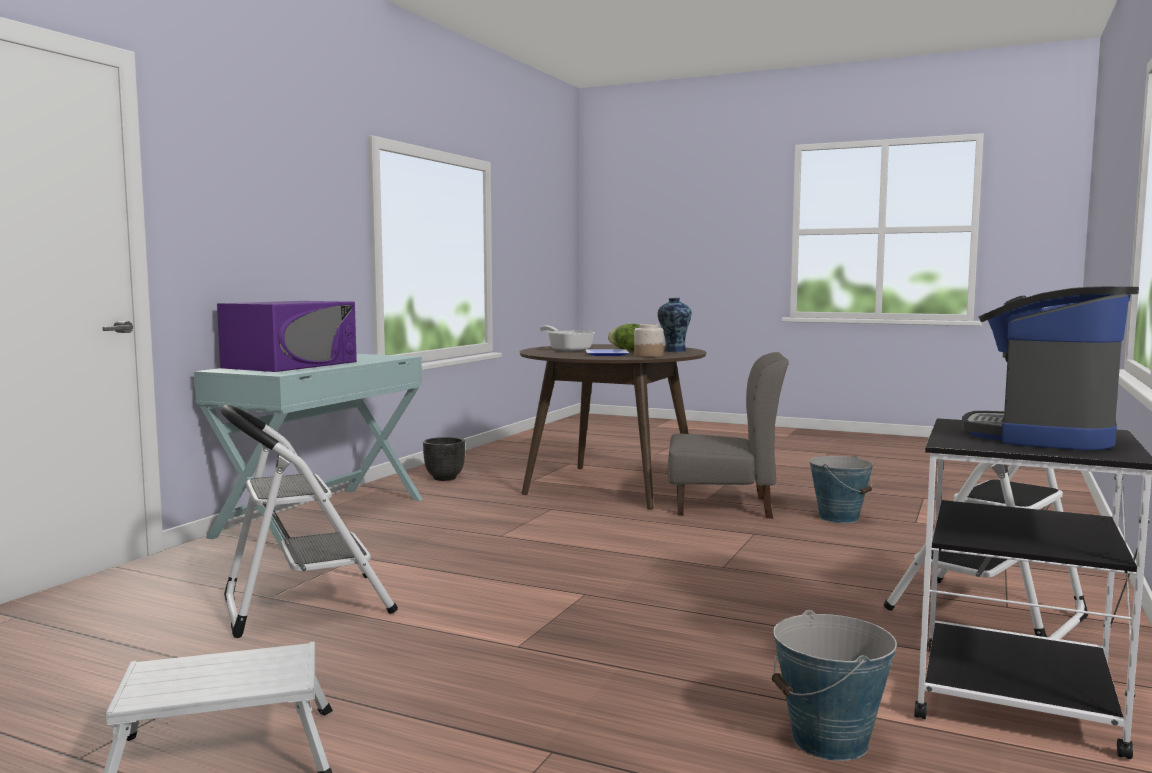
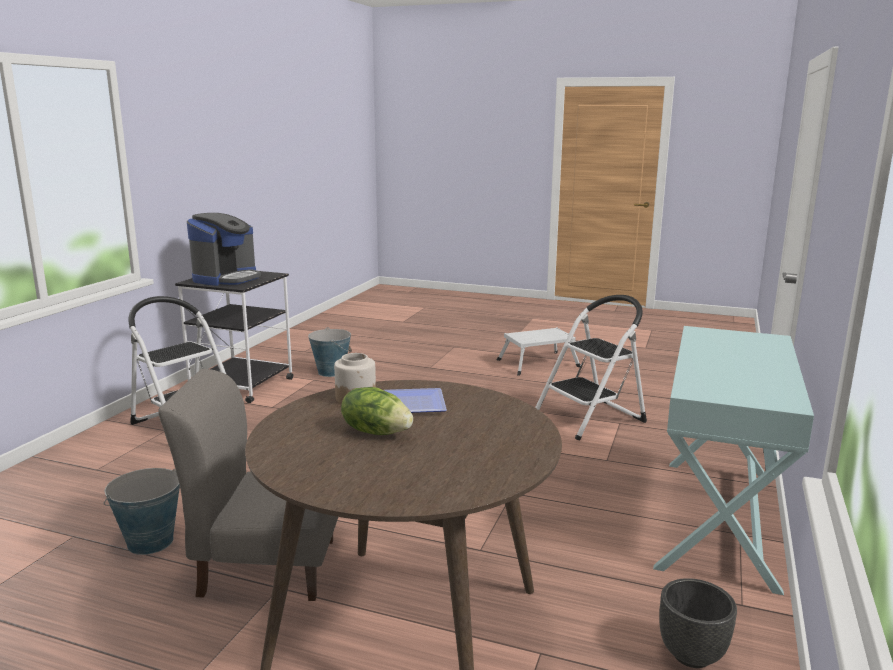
camera: 175 degrees right, 10 degrees up
(291, 365) = (747, 354): purple microwave -> none
(567, 350) = (481, 437): frying pan -> none
(673, 351) = (303, 432): vase -> none

